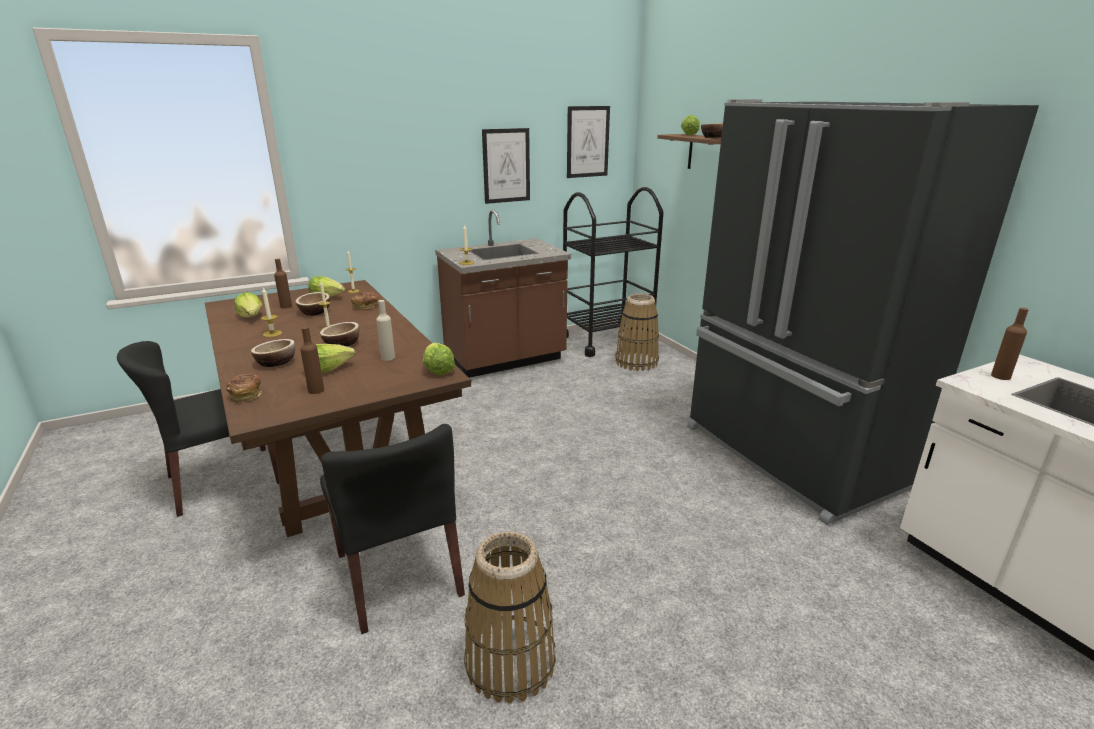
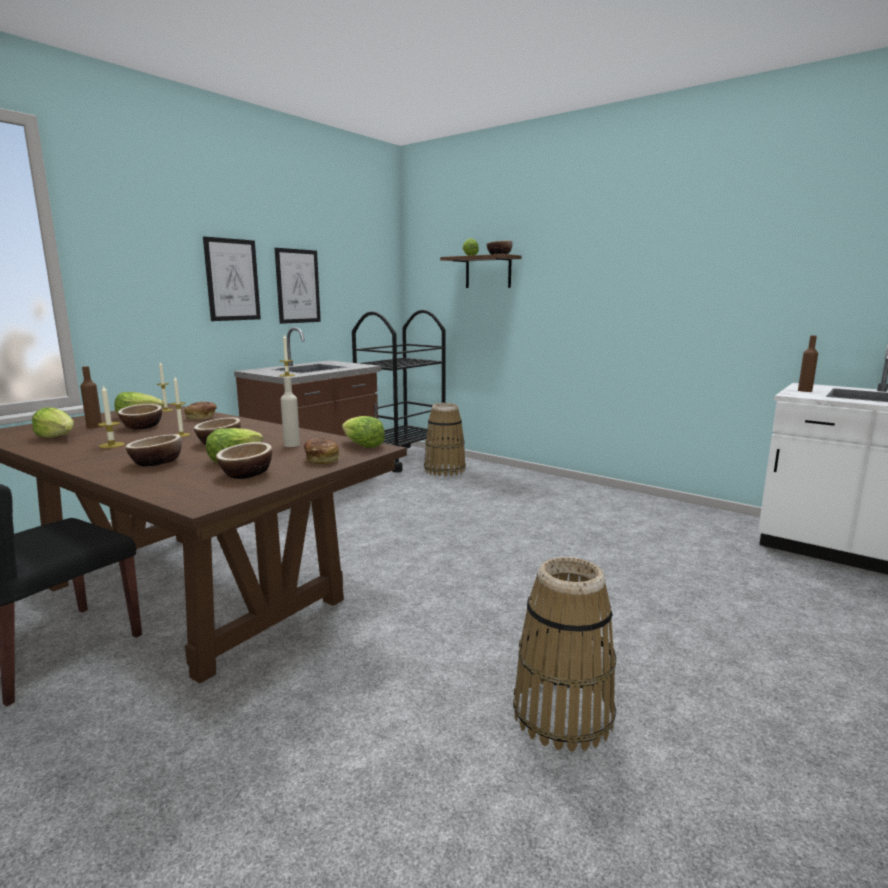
camera: 25 degrees left, 10 degrees down
(246, 395) = (159, 488): bread -> bread (322, 460)
(316, 390) = (246, 474): brown bottle -> bowl
(399, 575) = (375, 679): black chair -> none
(587, 142) = (365, 269): picture -> picture (232, 280)
(791, 457) = (631, 511): black fridge -> none

